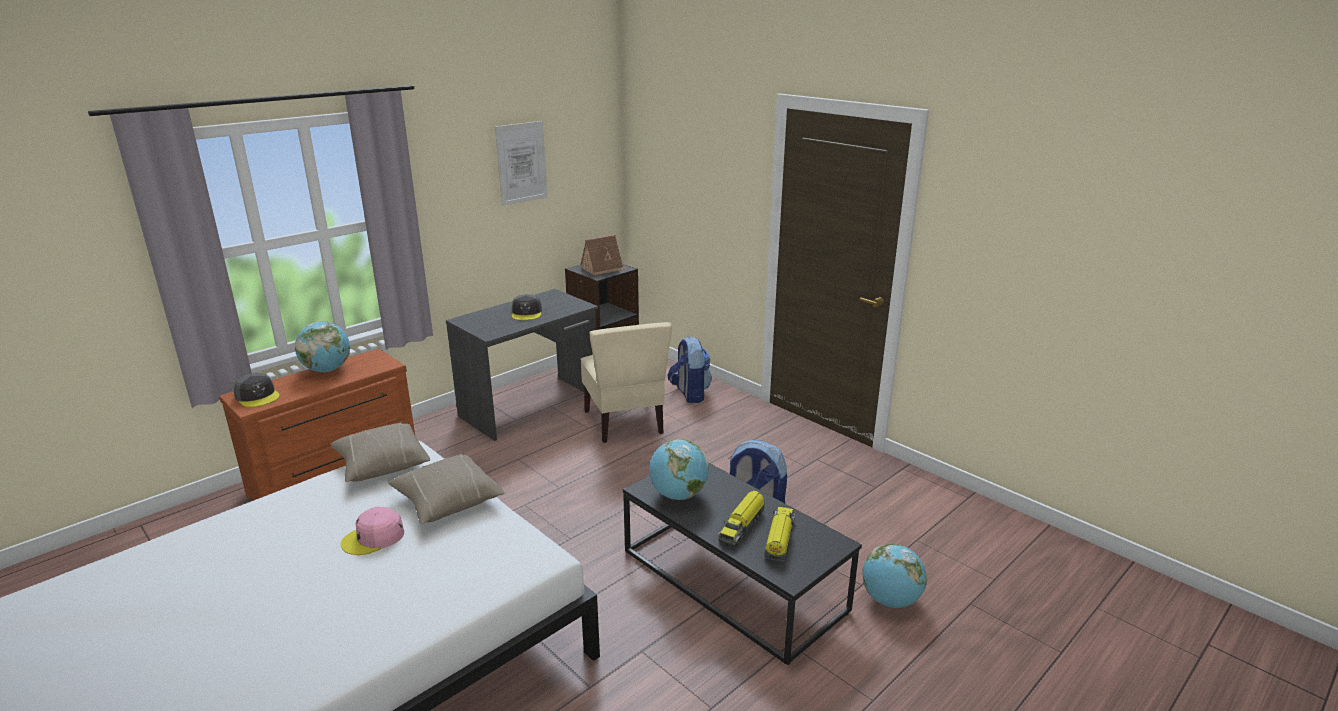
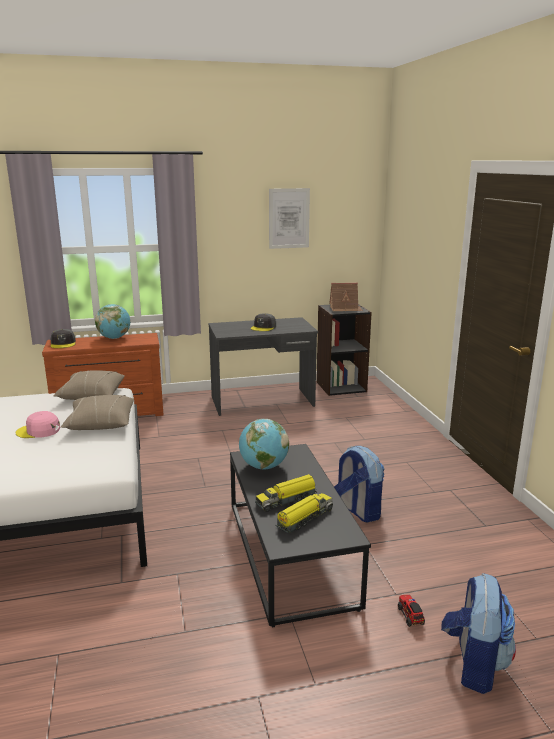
camera: 30 degrees right, 5 degrees down
(625, 422) = (318, 426): beige chair -> none
(689, 394) = (386, 419): backpack -> backpack (473, 664)
(890, 600) = (410, 615): globe -> toy truck

